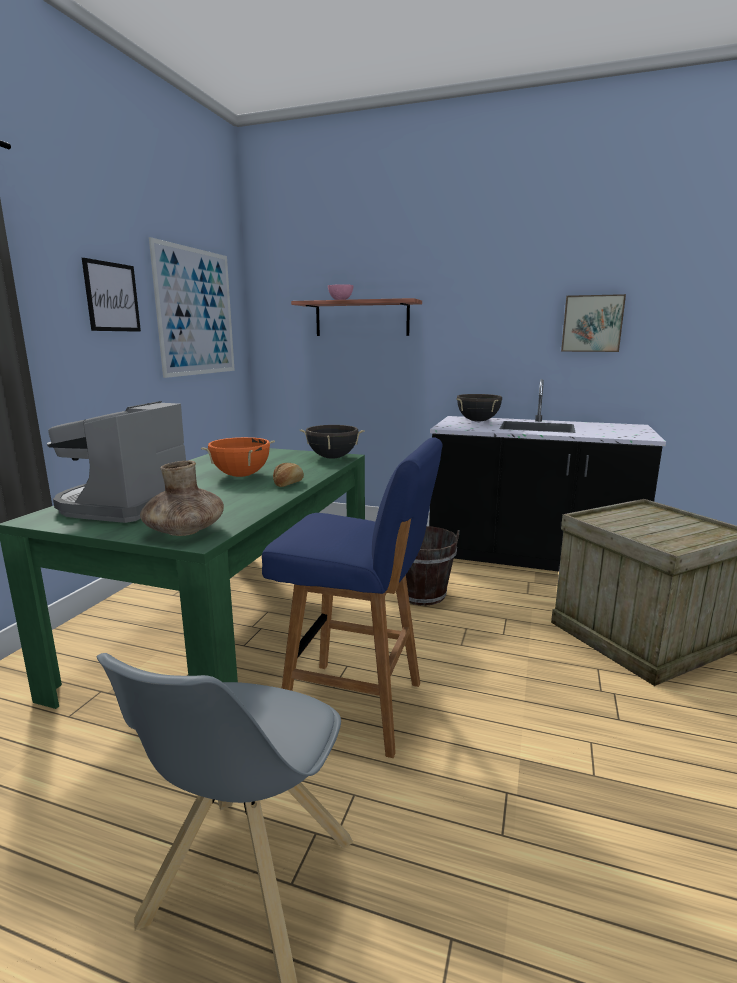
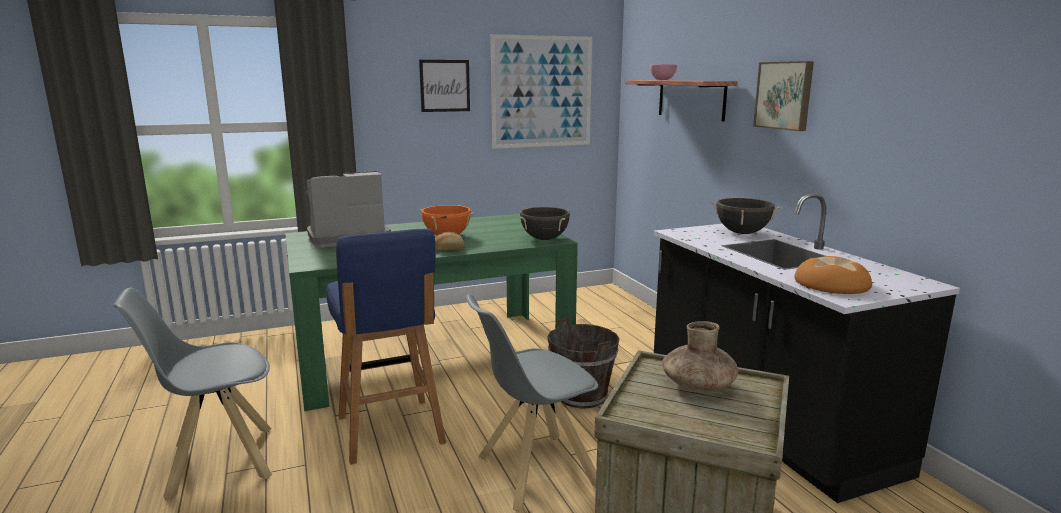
camera: 50 degrees right, 0 degrees up
(185, 531) = (317, 260): brown vase -> brown vase (698, 386)
(511, 658) = (534, 471): none -> grey chair
(592, 323) = (905, 122): picture -> picture (784, 95)
(617, 434) = (831, 284): none -> bread

